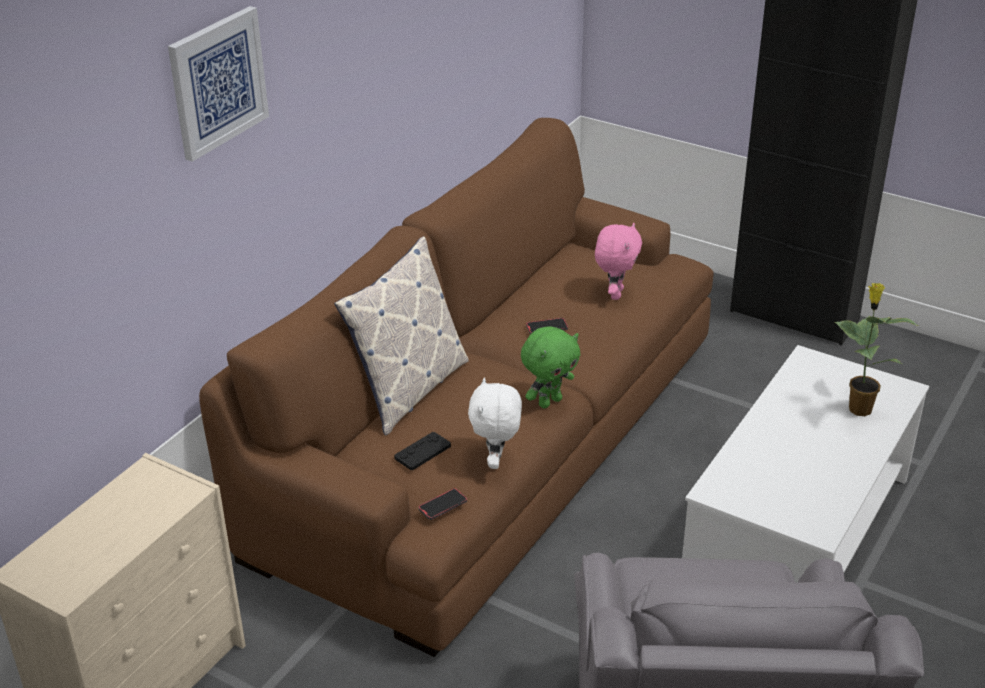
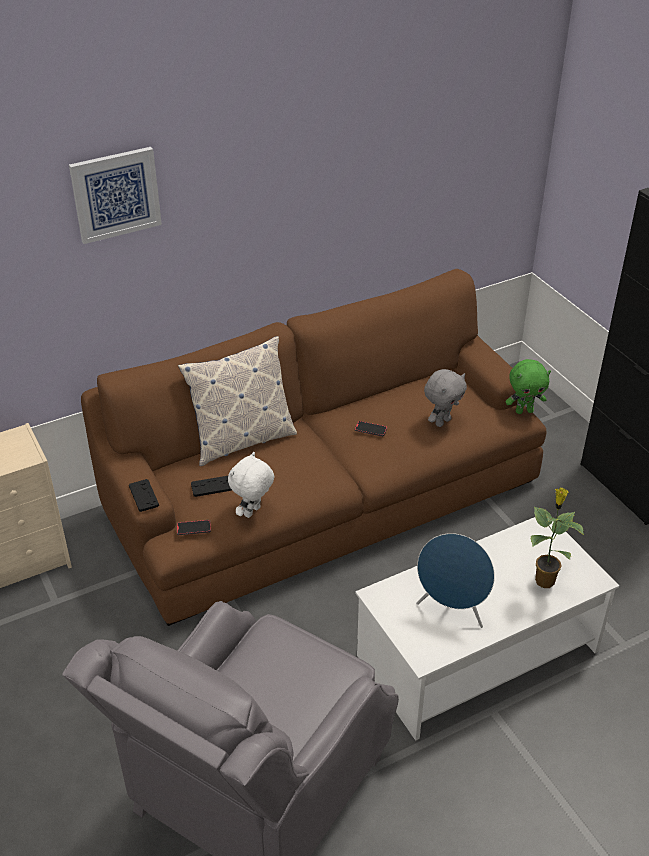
camera: 30 degrees right, 5 degrees up
(363, 487) = (143, 496): none -> black game controller
(549, 401) = (325, 484): green plush toy -> green plush toy (524, 411)
(615, 294) = (442, 421): pink plush toy -> grey plush toy
(801, 473) = (452, 610): none -> blue speaker

